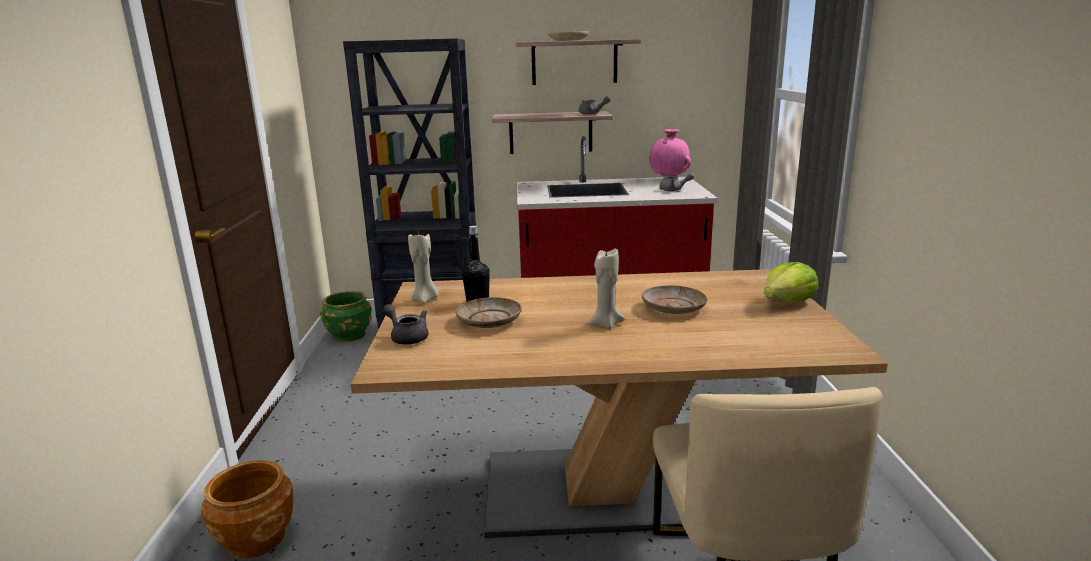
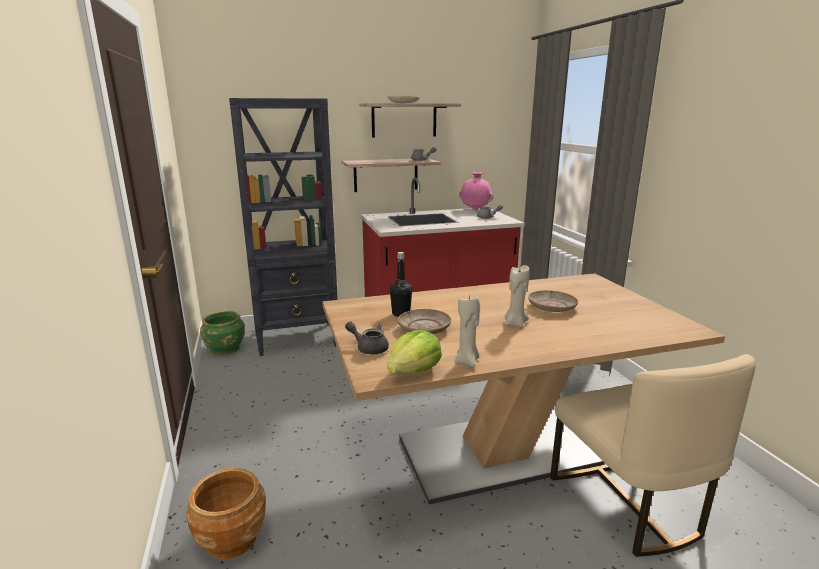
camera: 15 degrees left, 0 degrees up
(425, 299) = (356, 314): beige candle -> beige candle (467, 361)
(787, 302) = (624, 297): lettuce -> lettuce (414, 371)

